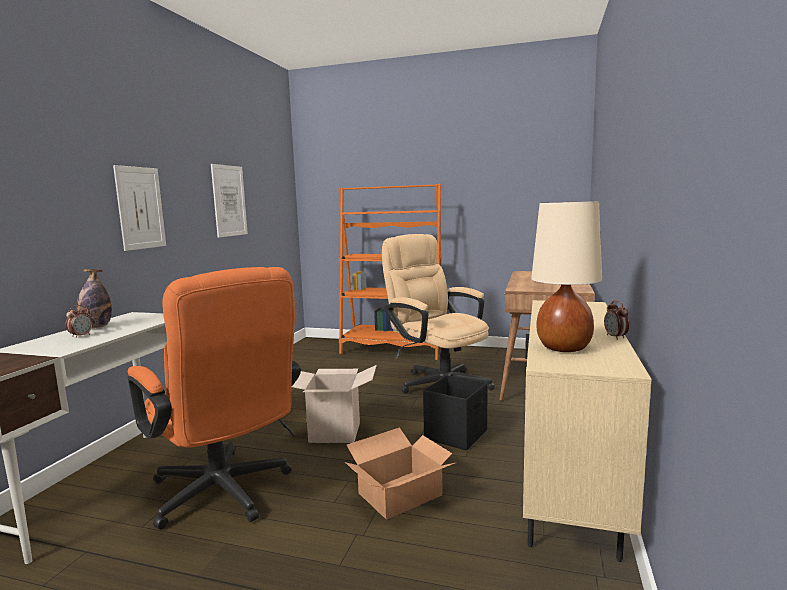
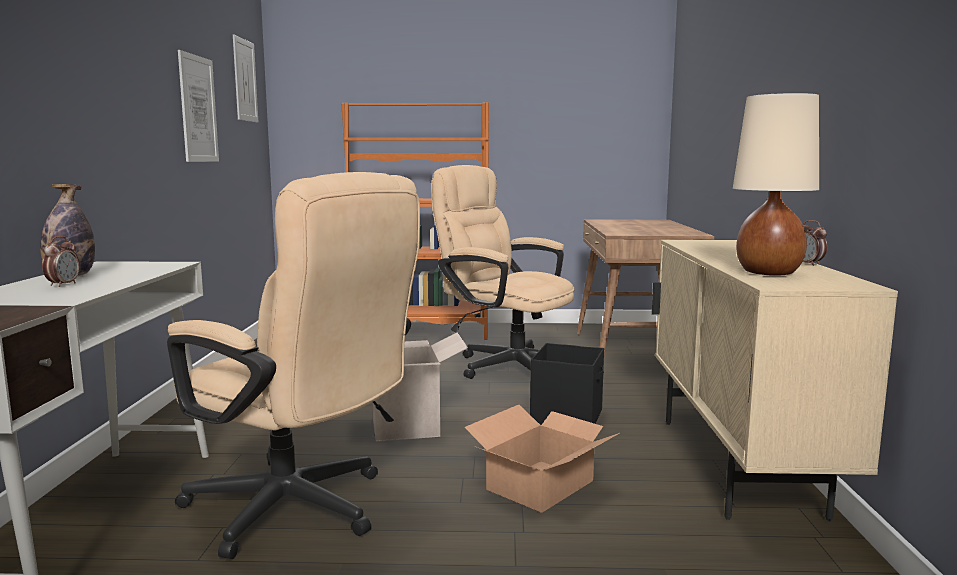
camera: 15 degrees left, 0 degrees up
(140, 208) = (100, 103): picture -> picture (245, 80)
(226, 495) = (300, 511): orange office chair -> beige office chair

